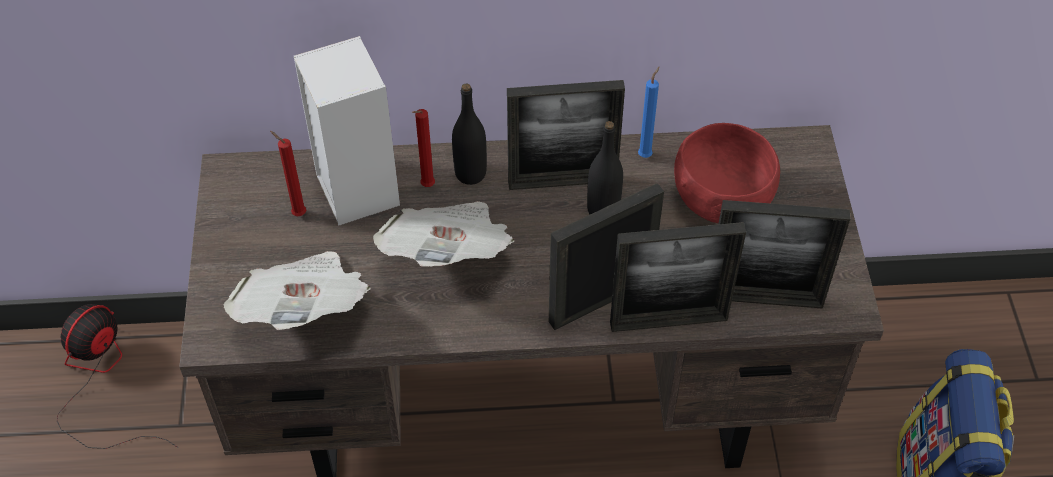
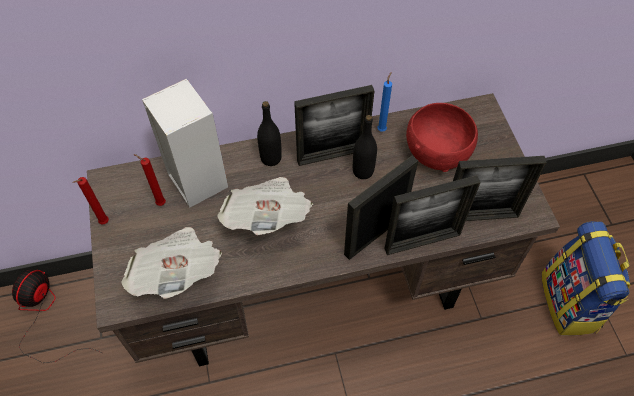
camera: 10 degrees left, 5 degrees up
(426, 187) = (243, 171): red candle -> red candle (103, 223)

